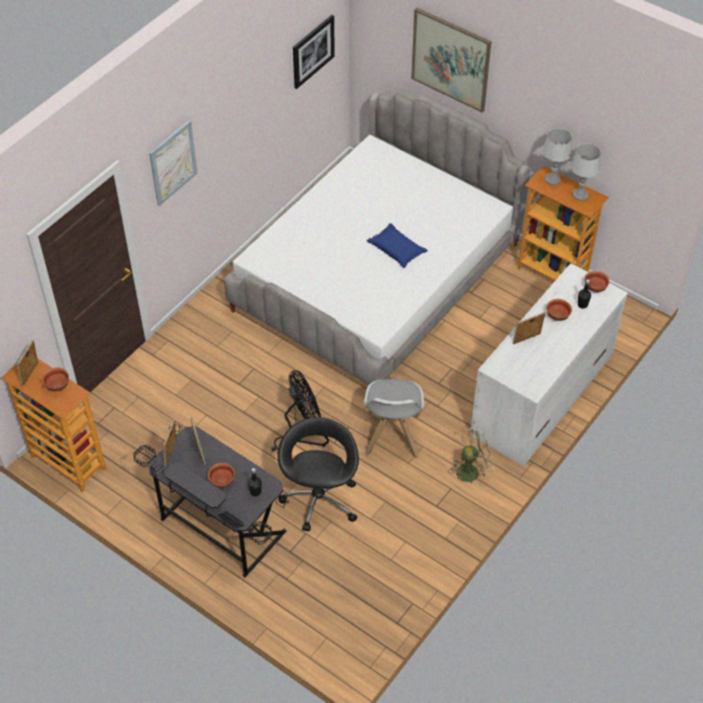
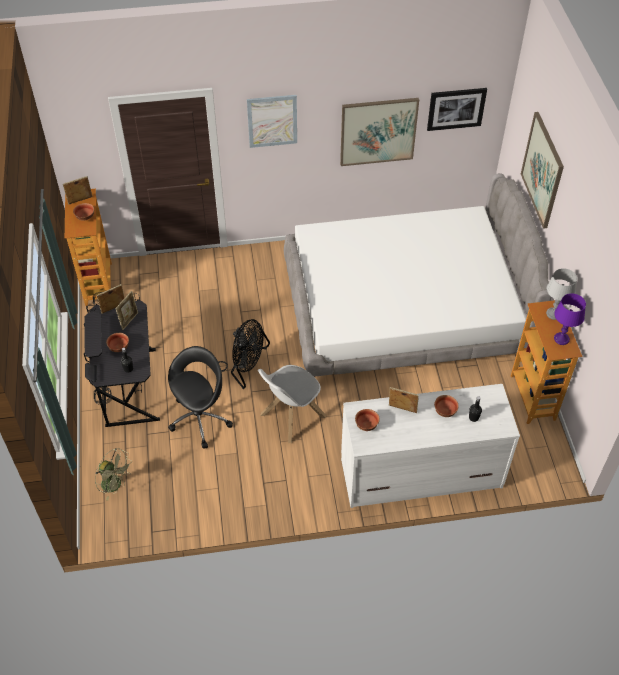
camera: 45 degrees right, 0 degrees up
(258, 116) = (378, 131): none -> picture
(396, 248) = (407, 290): blue pillow -> none
(472, 470) = (313, 480): green fan -> green fan (115, 485)
(580, 194) = (561, 339): grey table lamp -> purple table lamp
(594, 287) = (498, 413): bowl -> bowl (366, 424)

